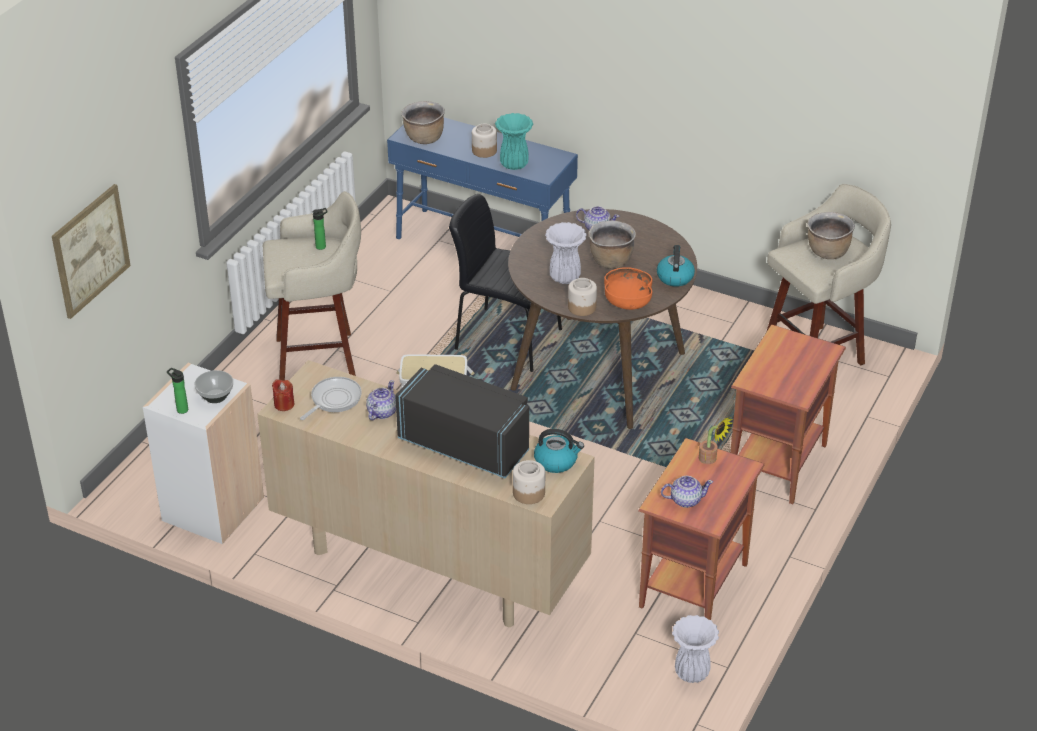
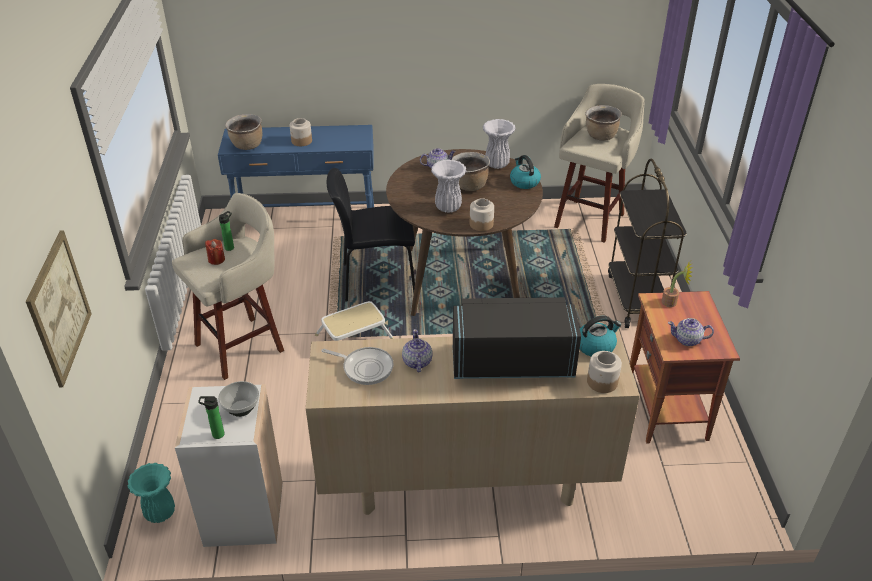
camera: 30 degrees left, 0 degrees up
(284, 404) = (323, 389): red candle -> red candle (216, 259)
(333, 400) = (365, 367): frying pan -> frying pan turned 105 degrees clockwise
(513, 165) = (332, 144): turquoise vase -> turquoise vase (159, 513)
(627, 302) = (509, 210): orange bowl -> none
(685, 500) = (688, 340): teapot -> teapot turned 135 degrees counterclockwise
(692, 673) = (730, 478): white vase -> white vase (497, 164)
(778, 465) = (636, 299): nightstand -> black cart

